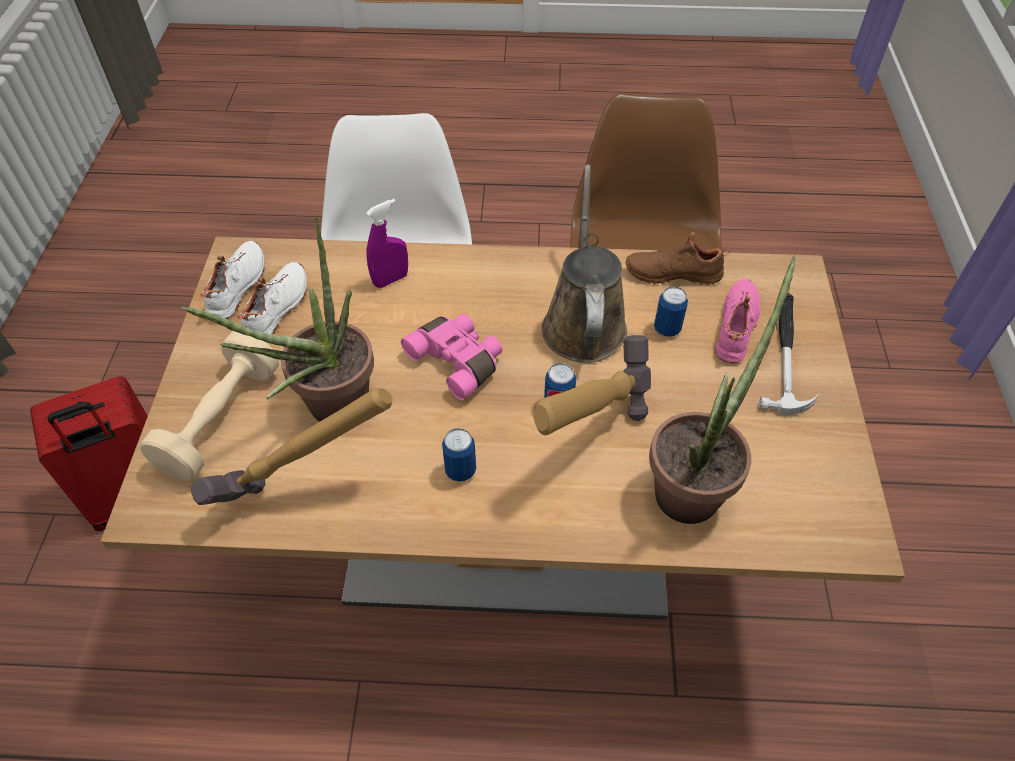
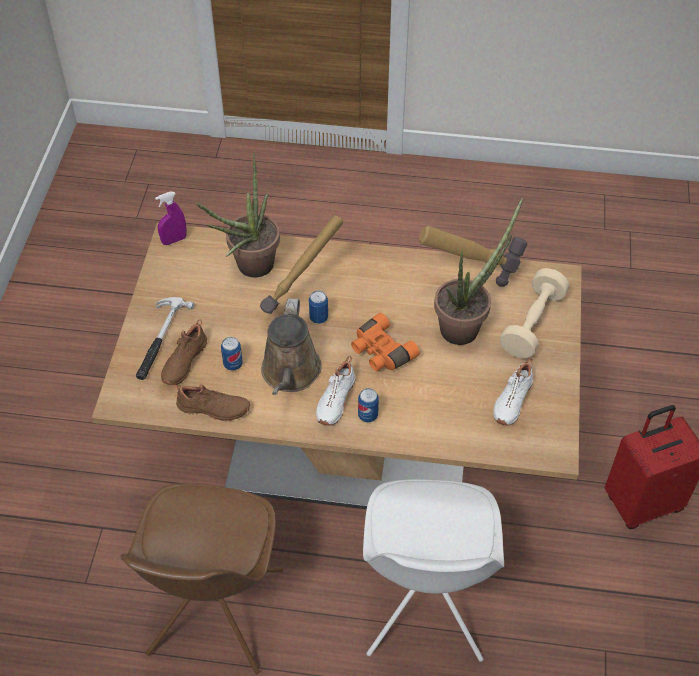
camera: 175 degrees left, 0 degrees up
(239, 287) = (545, 421): white shoe -> white shoe (334, 400)
(391, 279) = (429, 419): purple spray bottle -> purple spray bottle (174, 240)
(458, 360) = (381, 352): pink binoculars -> orange binoculars
(460, 470) = (382, 285): can -> can (368, 415)
(738, 328) = (183, 361): pink shoe -> brown shoe

